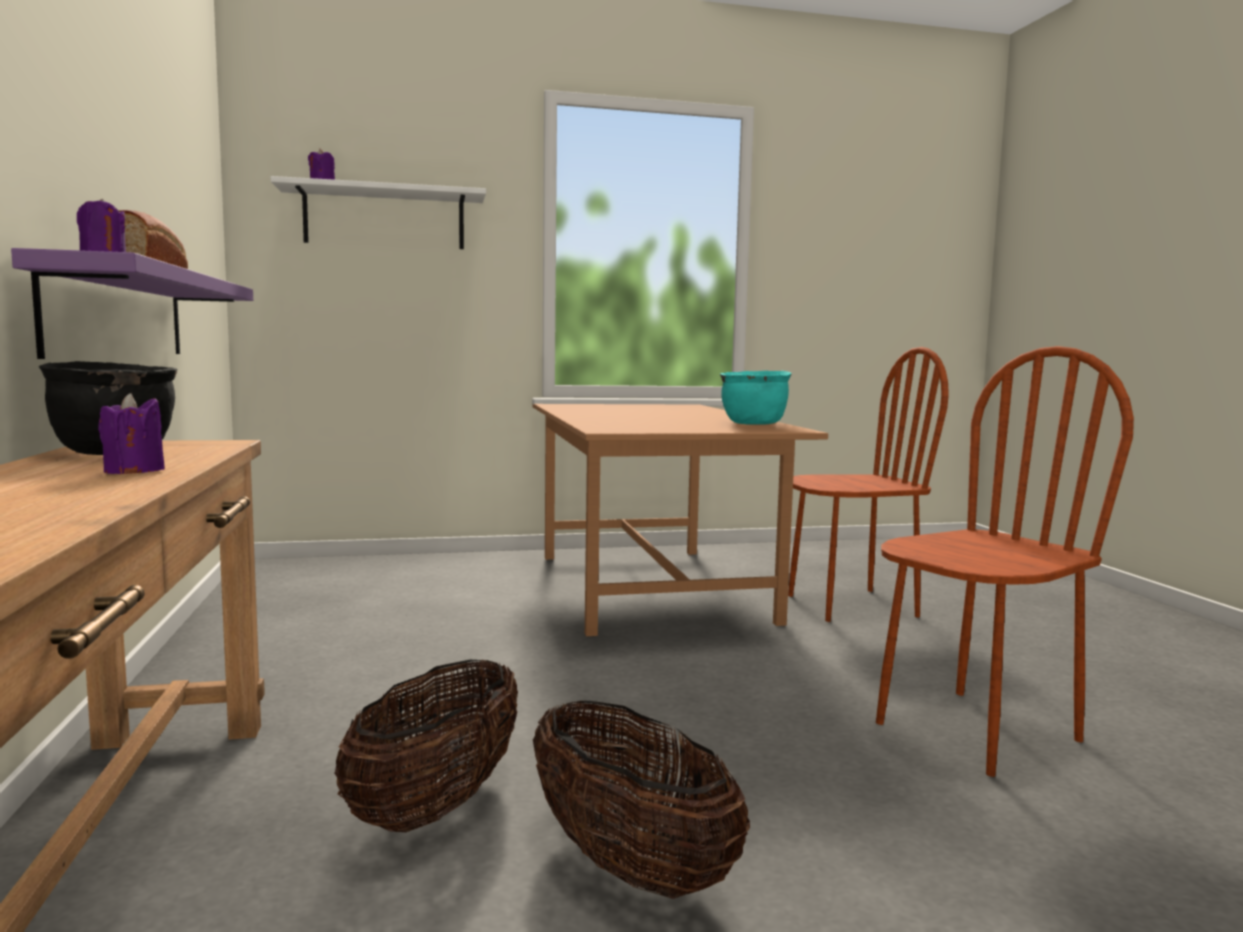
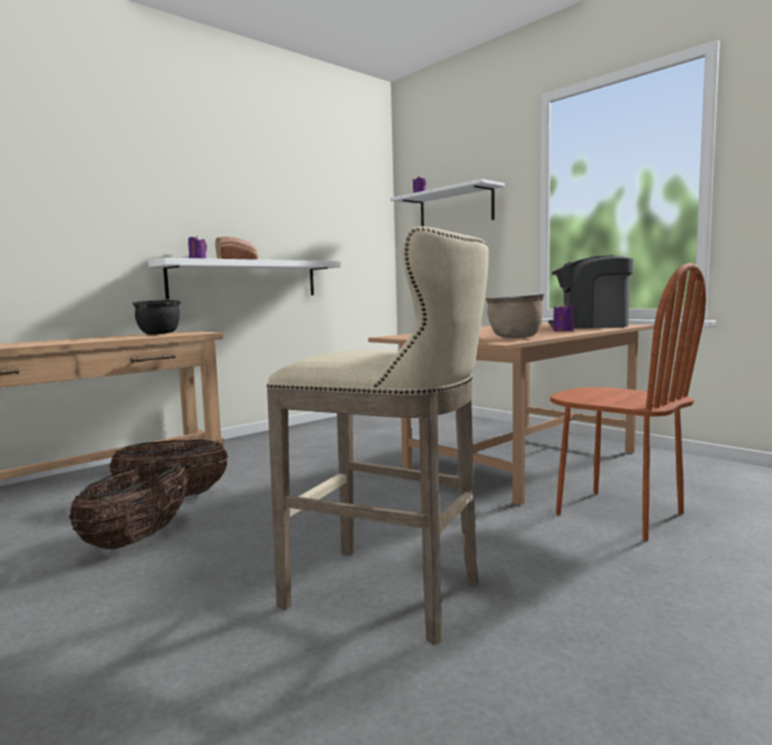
camera: 60 degrees right, 0 degrees up
(120, 314) = (245, 279): purple shelf -> white shelf
(134, 471) = (113, 338): purple candle -> purple candle (563, 331)
(668, 407) = (590, 326): none -> coffee machine
(753, 424) = (514, 337): turquoise cooking pot -> brown cooking pot
(975, 731) = (392, 595): brown chair -> beige stool

